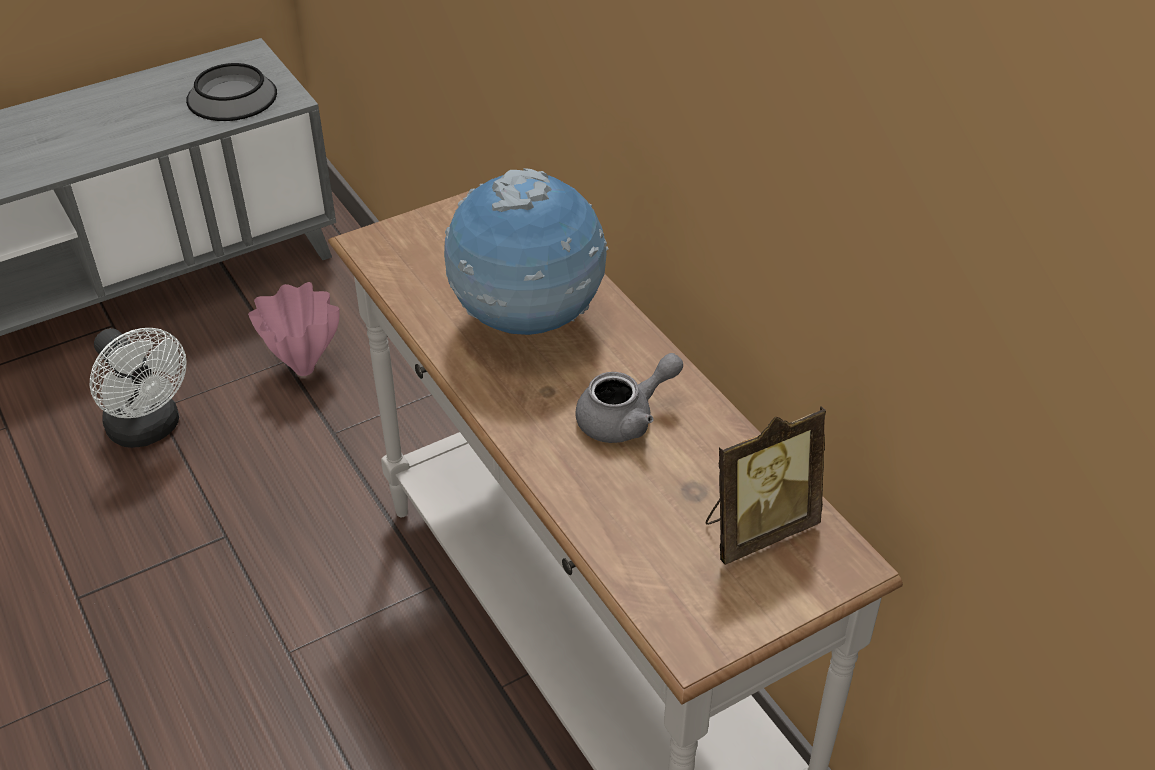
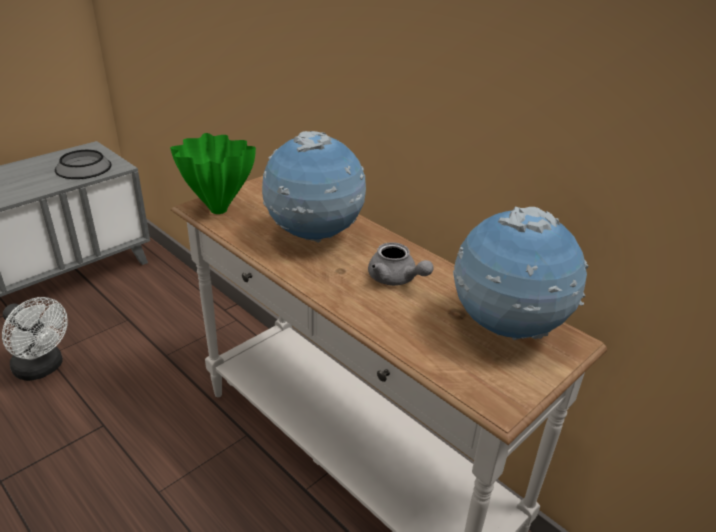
camera: 15 degrees left, 10 degrees down
(305, 368) = (141, 322): pink vase -> none
(394, 252) = (217, 210): none -> green vase
(625, 418) = (396, 279): grey teapot -> grey teapot turned 90 degrees clockwise
(756, 529) = (506, 329): picture frame -> globe

